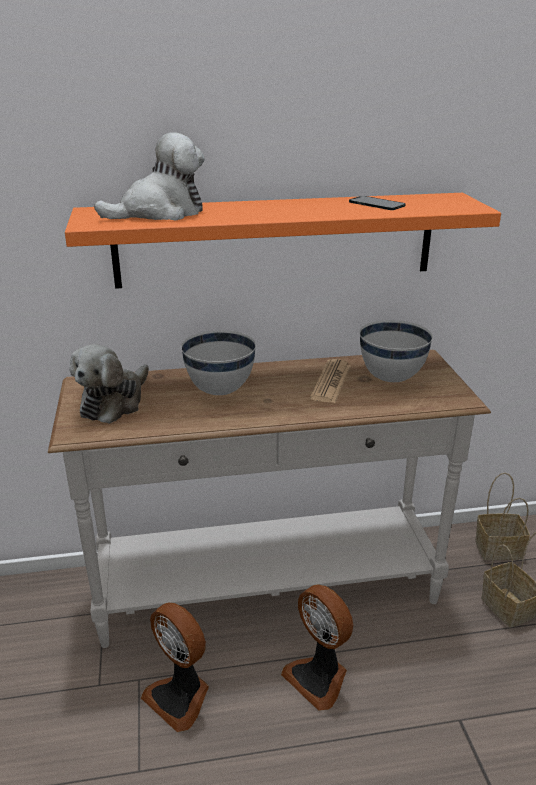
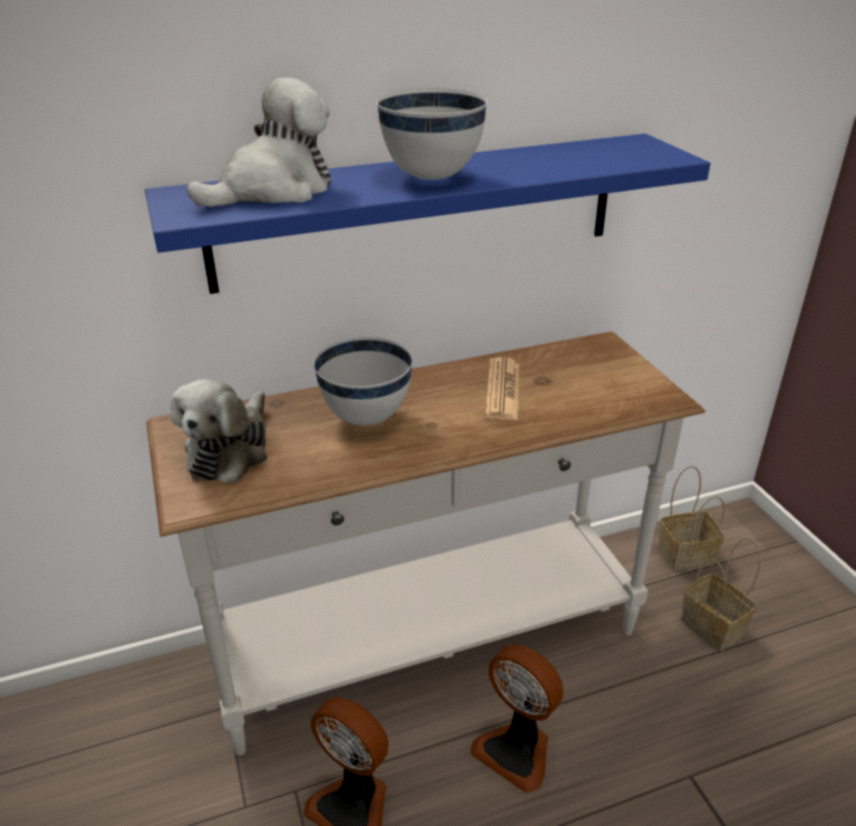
camera: 10 degrees left, 5 degrees up
(276, 240) = (418, 211): orange shelf -> blue shelf
(376, 203) = (551, 158): phone -> none
(391, 379) = (575, 377): white bowl -> white bowl (432, 178)

